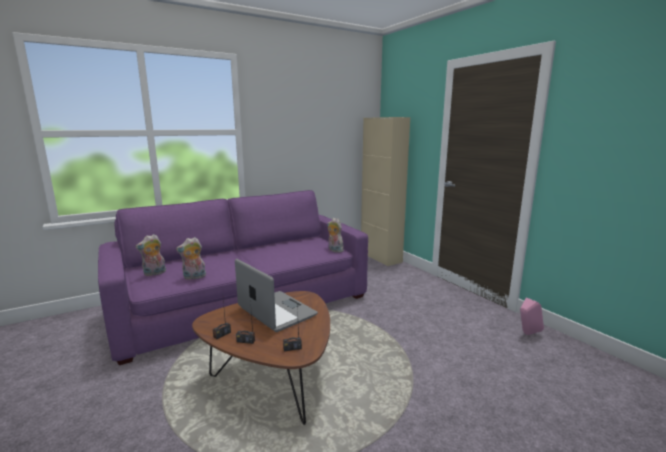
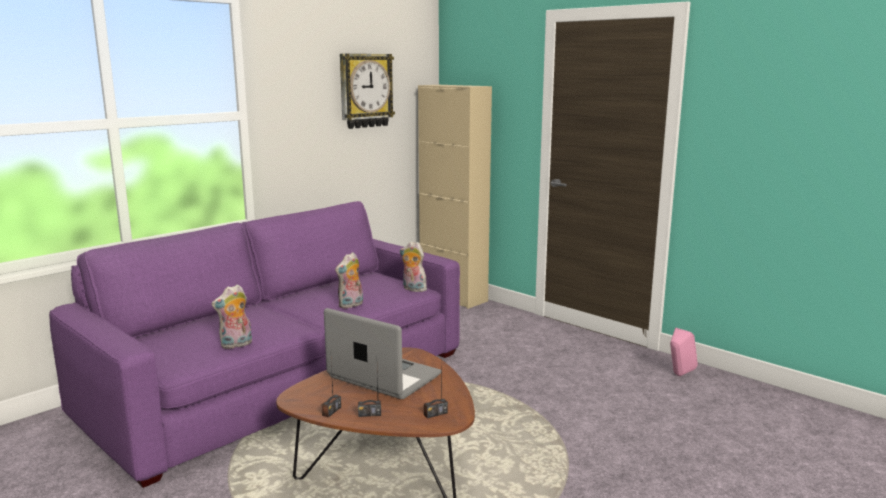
camera: 15 degrees left, 0 degrees up
(154, 273) = (166, 346): plush toy -> plush toy (351, 305)
(325, 120) = (365, 90): none -> wall clock

